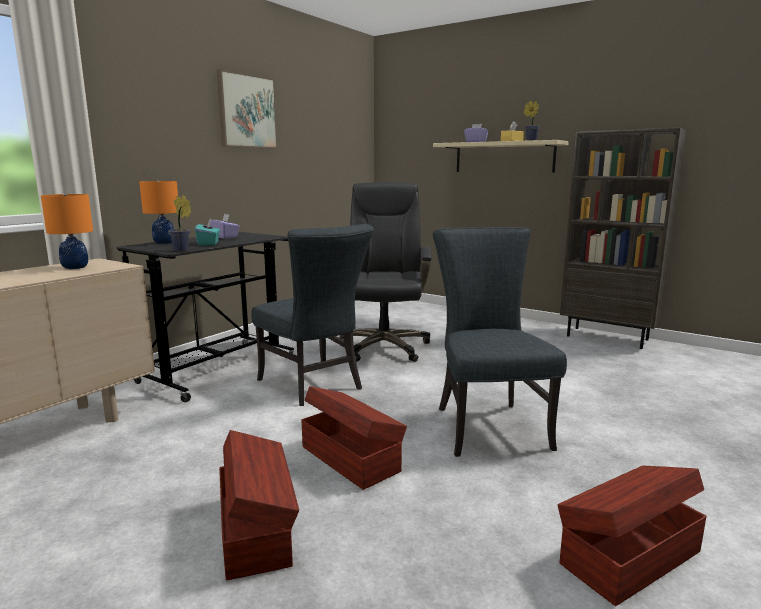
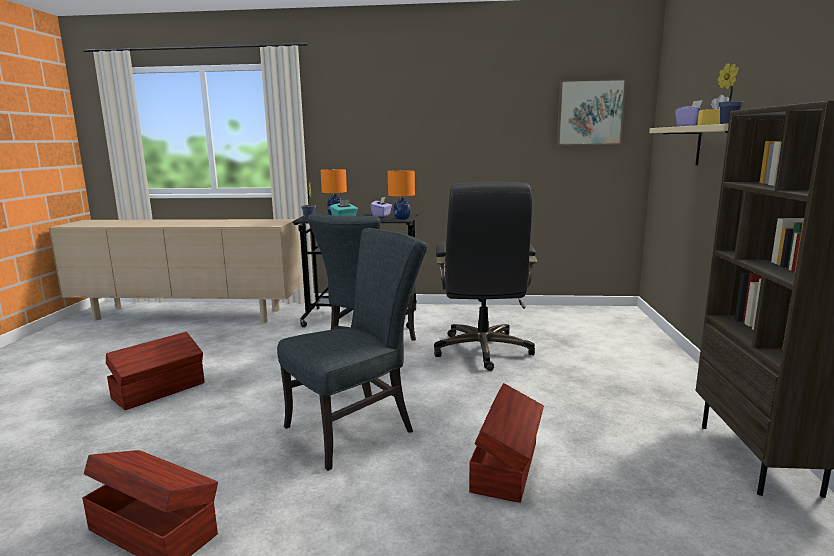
camera: 60 degrees right, 0 degrees up
(75, 267) = (262, 222): orange table lamp -> orange table lamp (402, 218)
(247, 111) = (452, 108): picture -> picture (590, 112)
(350, 458) = (258, 391): brown storage box -> brown storage box (506, 466)
(384, 348) = (482, 349): black office chair -> black office chair turned 120 degrees clockwise

